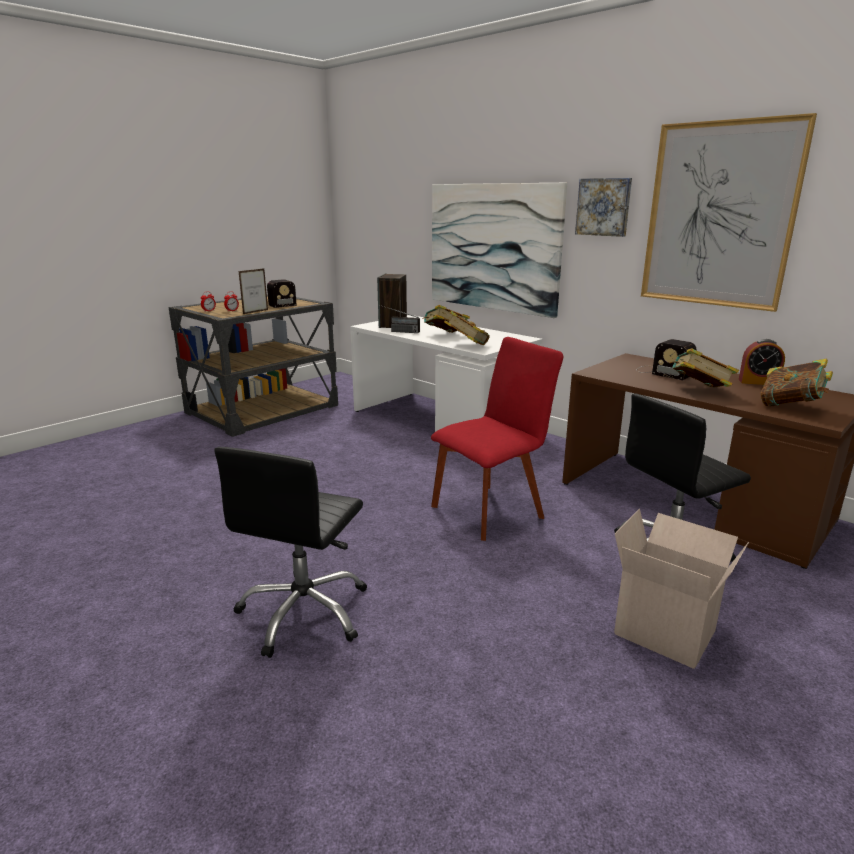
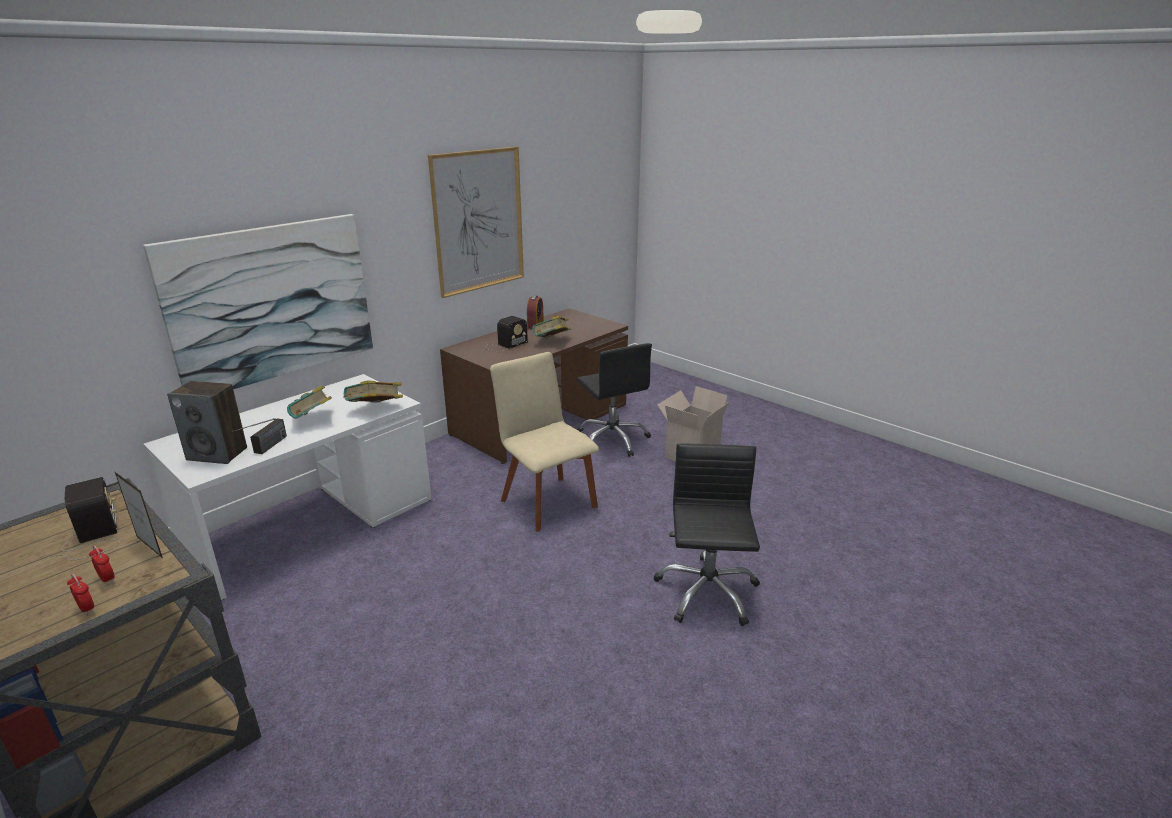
camera: 90 degrees left, 5 degrees up
(304, 612) = (706, 592): black office chair -> black office chair turned 105 degrees counterclockwise
(491, 510) = (546, 501): red chair -> beige chair
(604, 207) = (393, 231): picture -> none
(791, 406) = (586, 327): book -> none

